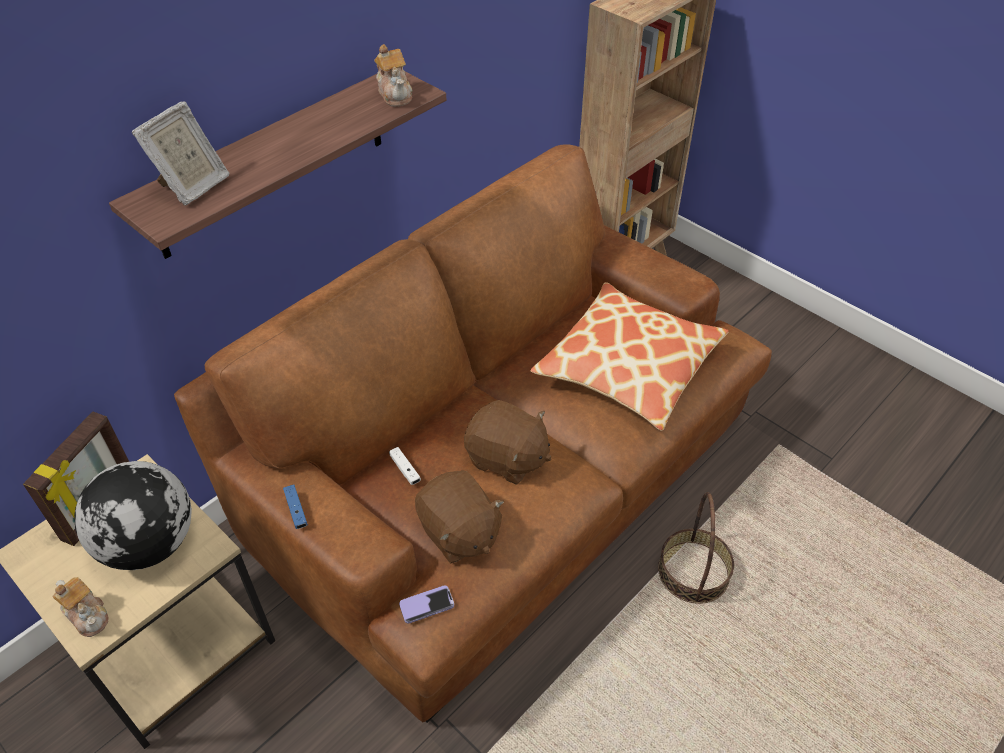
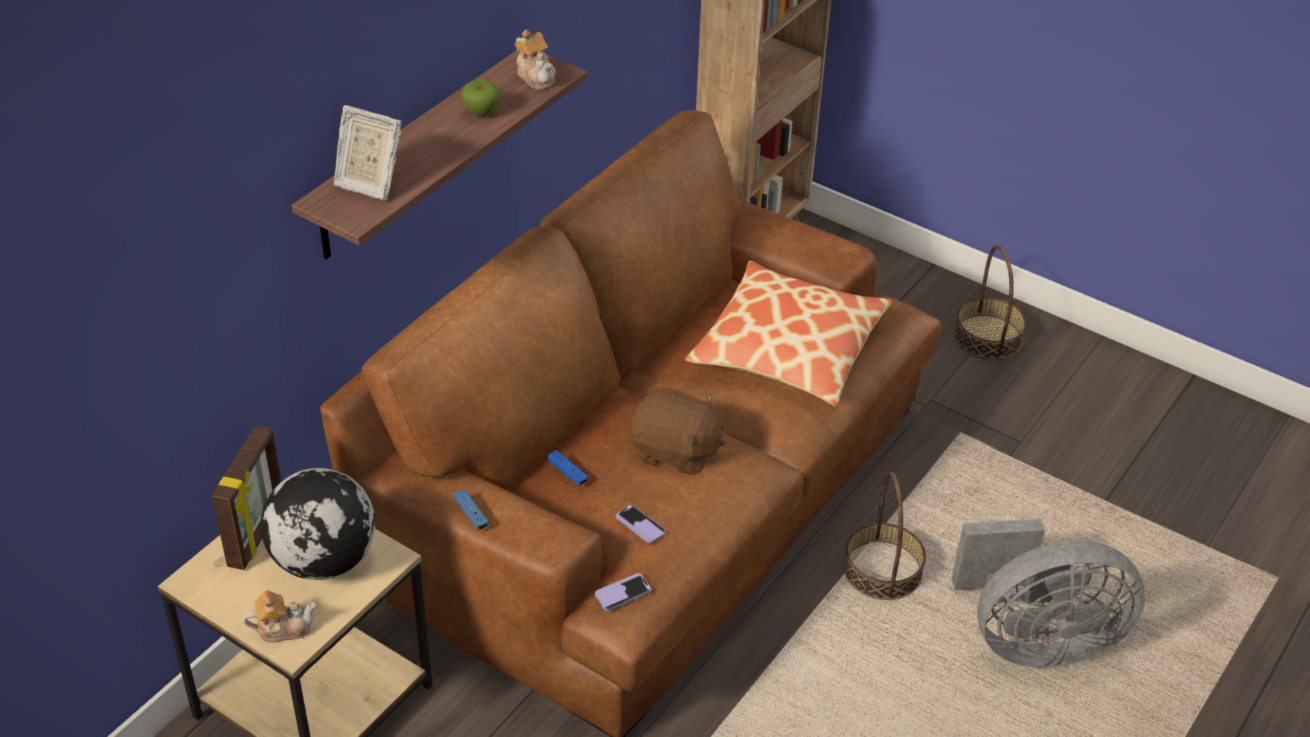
camera: 10 degrees left, 5 degrees down
(87, 614) = (283, 628): teapot -> teapot turned 45 degrees counterclockwise
(192, 186) = (368, 183): picture frame -> picture frame turned 90 degrees clockwise
(330, 125) = (481, 113): none -> apple
(405, 469) = (567, 472): white game controller -> blue game controller
(459, 533) = (640, 525): brown plush toy -> phone
(812, 359) = (988, 337): none -> basket
(827, 663) = (1034, 641): none -> grey fan

